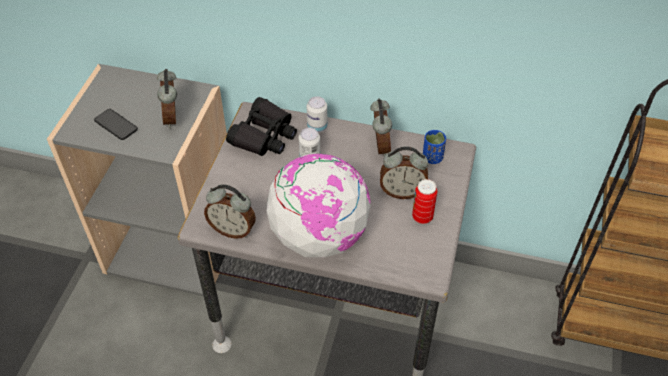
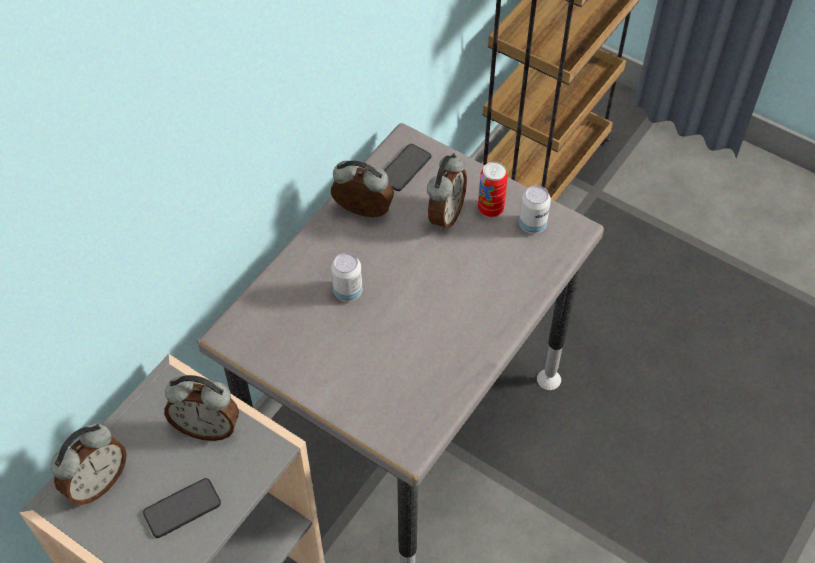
camera: 70 degrees left, 5 degrees up
(233, 229) = (432, 409): alarm clock -> alarm clock (97, 482)
(264, 136) = (281, 331): black binoculars -> none
(317, 127) = (295, 267): can -> can (532, 224)
(319, 236) = (478, 318): globe -> none
(432, 157) = (404, 168): blue cup -> phone

